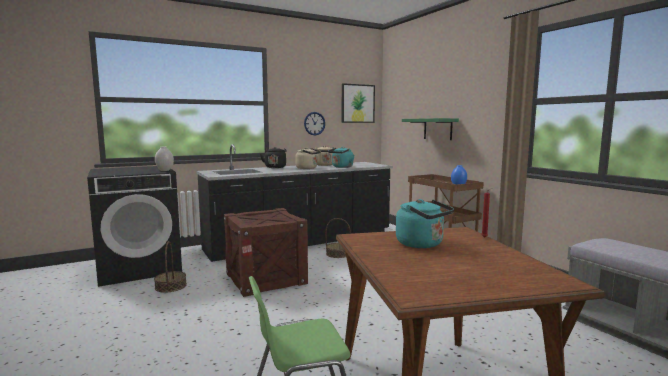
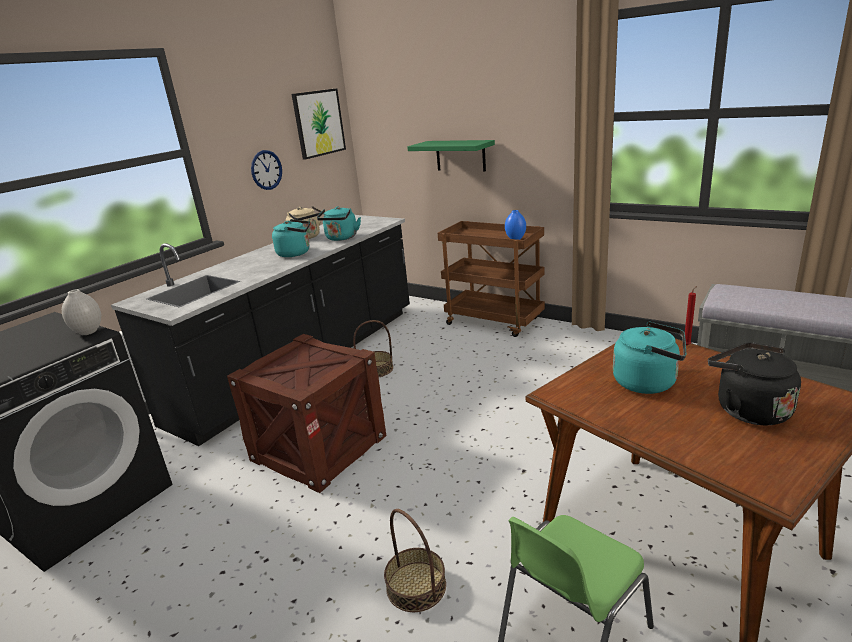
camera: 25 degrees left, 15 degrees up
(170, 286) = (182, 518): basket -> basket (416, 586)
(275, 167) = (237, 261): black kettle -> black kettle (748, 409)
(308, 168) = (296, 253): beige kettle -> turquoise kettle

